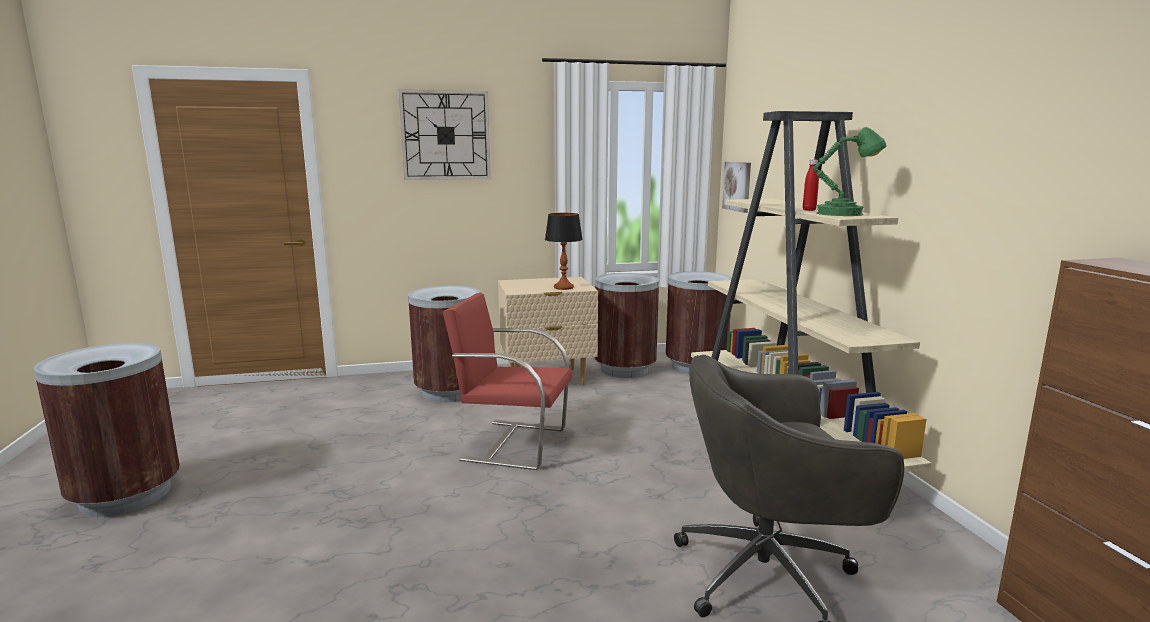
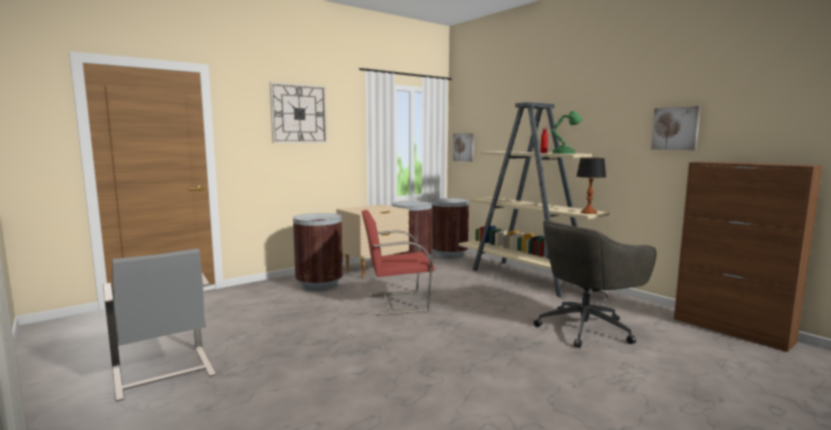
camera: 25 degrees left, 5 degrees down
(125, 495) = (163, 373): brown trash can -> grey chair
(564, 287) = (386, 209): table lamp -> table lamp (589, 212)
(1074, 172) = (675, 128): none -> picture

